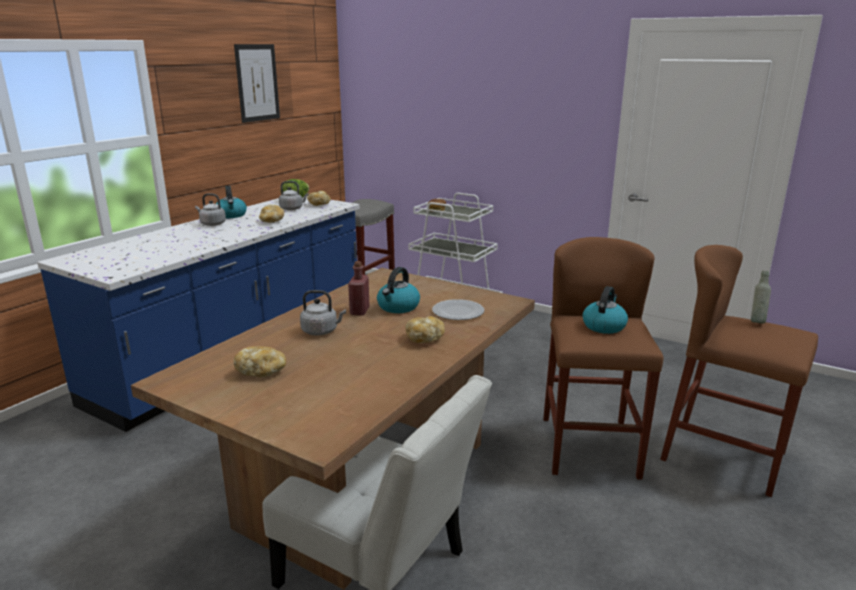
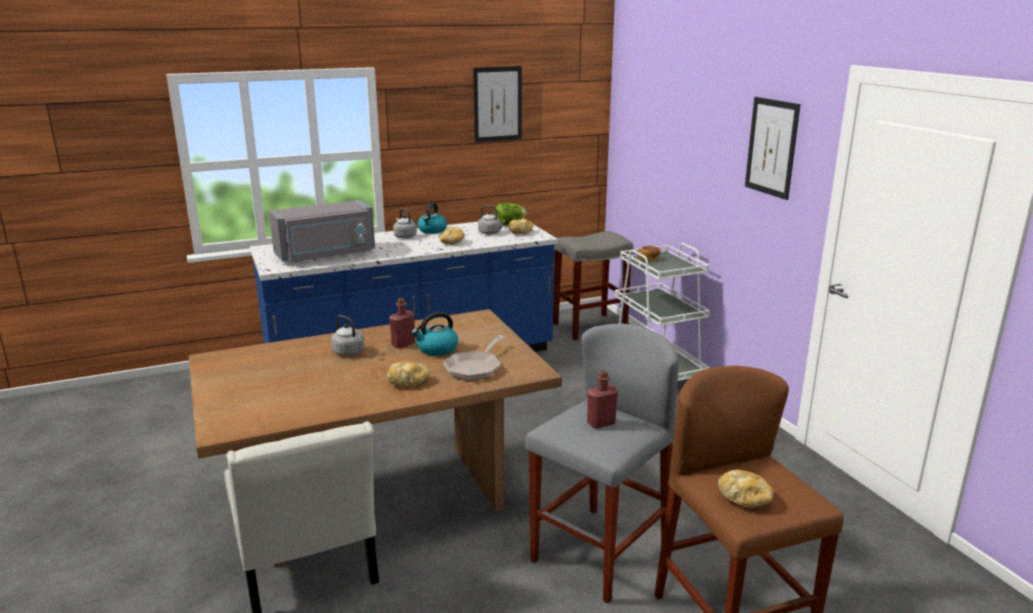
camera: 35 degrees right, 0 degrees up
(156, 252) = (326, 255): none -> grey microwave
(261, 372) = (265, 371): bread -> bread (744, 499)
(458, 312) = (475, 368): plate -> frying pan
(551, 95) = (771, 147): none -> picture
(589, 447) = (599, 553): brown stool -> grey stool
(604, 326) = (601, 423): kettle -> red bottle
(756, 321) = (779, 474): grey bottle -> none

